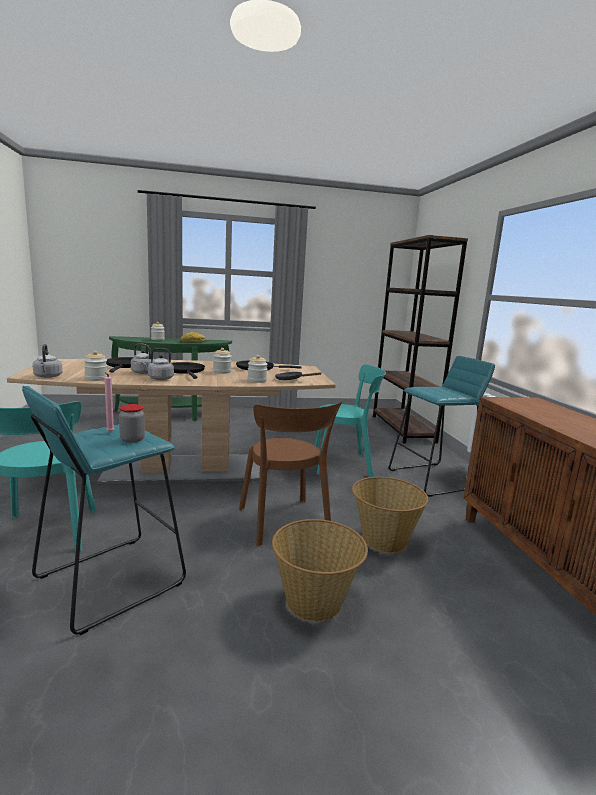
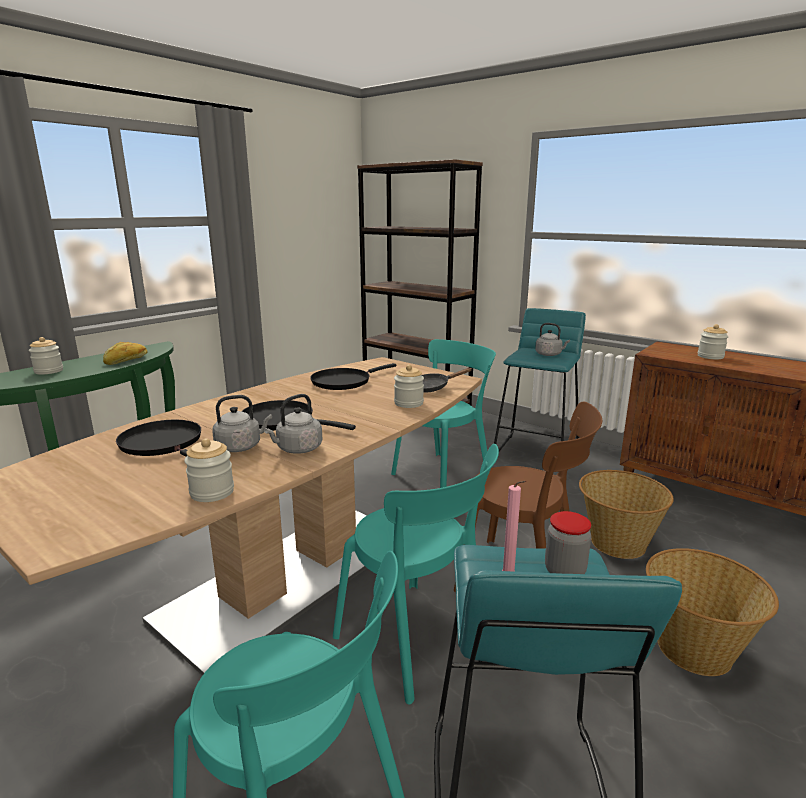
camera: 40 degrees left, 5 degrees up
(48, 376) = (110, 529): grey kettle -> grey kettle (549, 354)
(185, 514) = (417, 640): none -> turquoise chair
(222, 372) = (327, 404): jar -> jar (710, 356)

